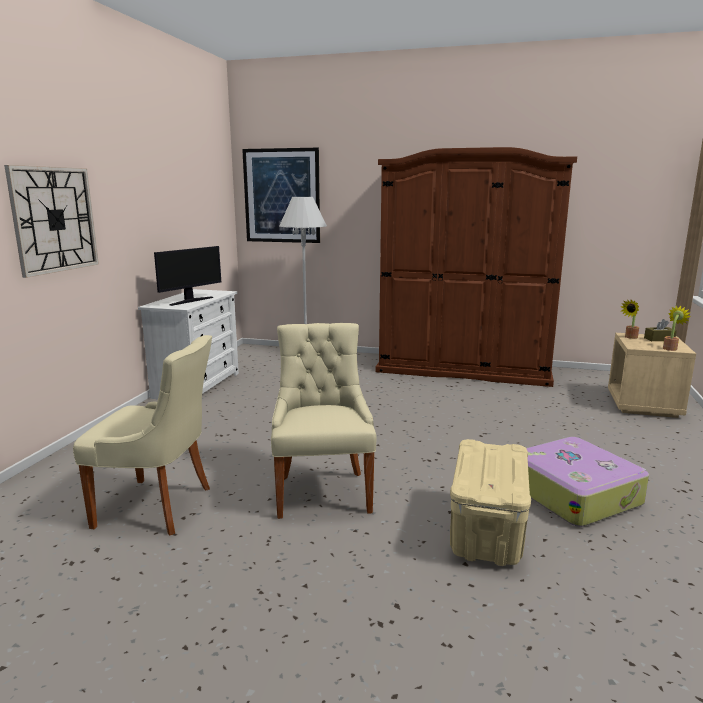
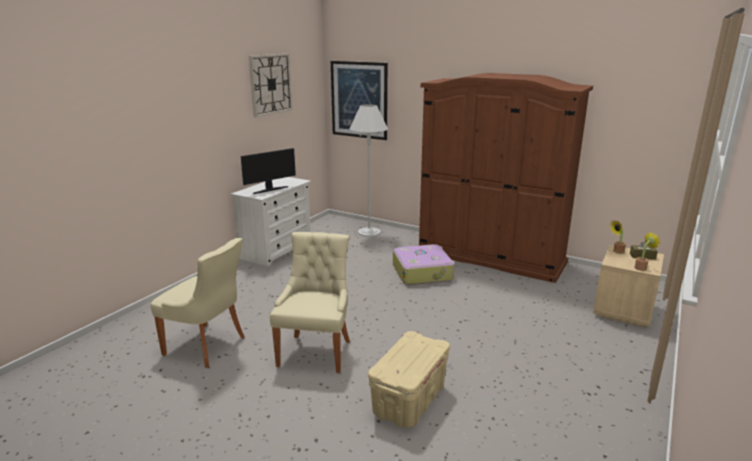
camera: 15 degrees right, 5 degrees up
(54, 219) = (165, 140): wall clock -> wall clock (270, 84)
(574, 493) = (497, 381): suitcase -> suitcase (422, 272)

